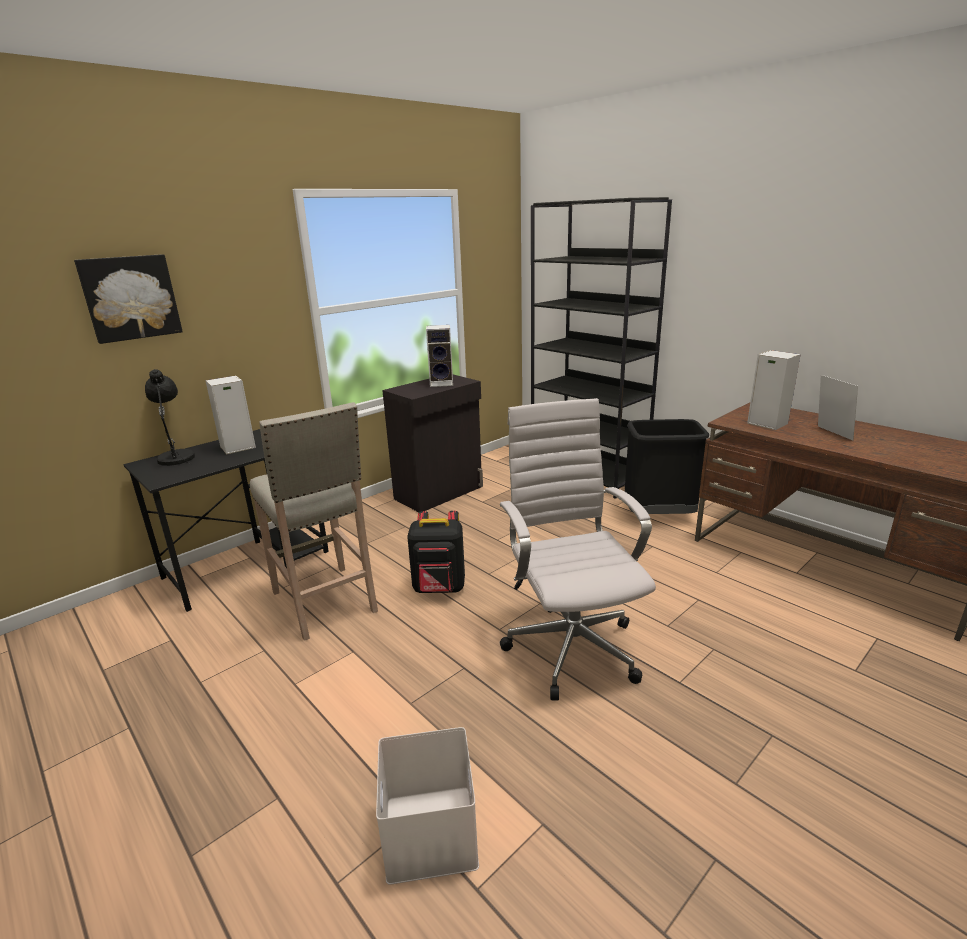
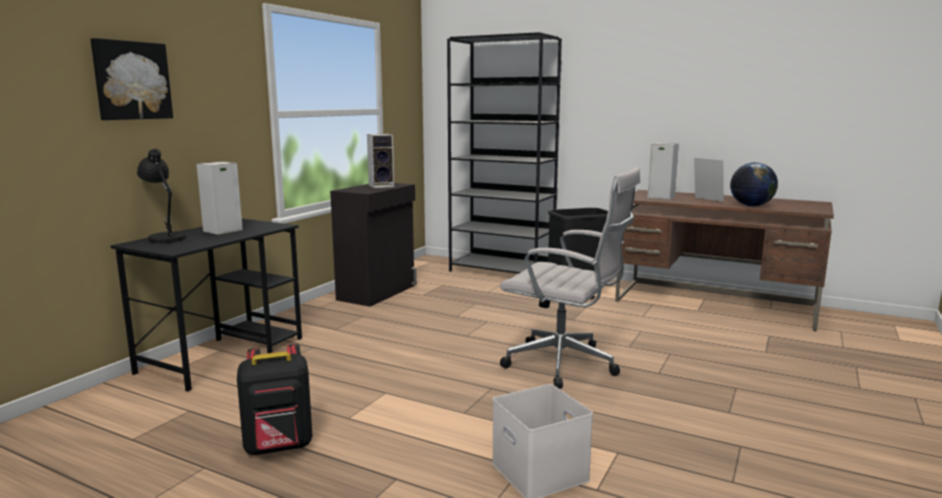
camera: 20 degrees left, 10 degrees down
(325, 603) = (330, 369): beige stool -> none
(439, 588) = (430, 348): black backpack -> black backpack (279, 447)
(570, 645) = (566, 365): white office chair -> white office chair turned 150 degrees clockwise
(888, 455) = (751, 206): none -> globe

